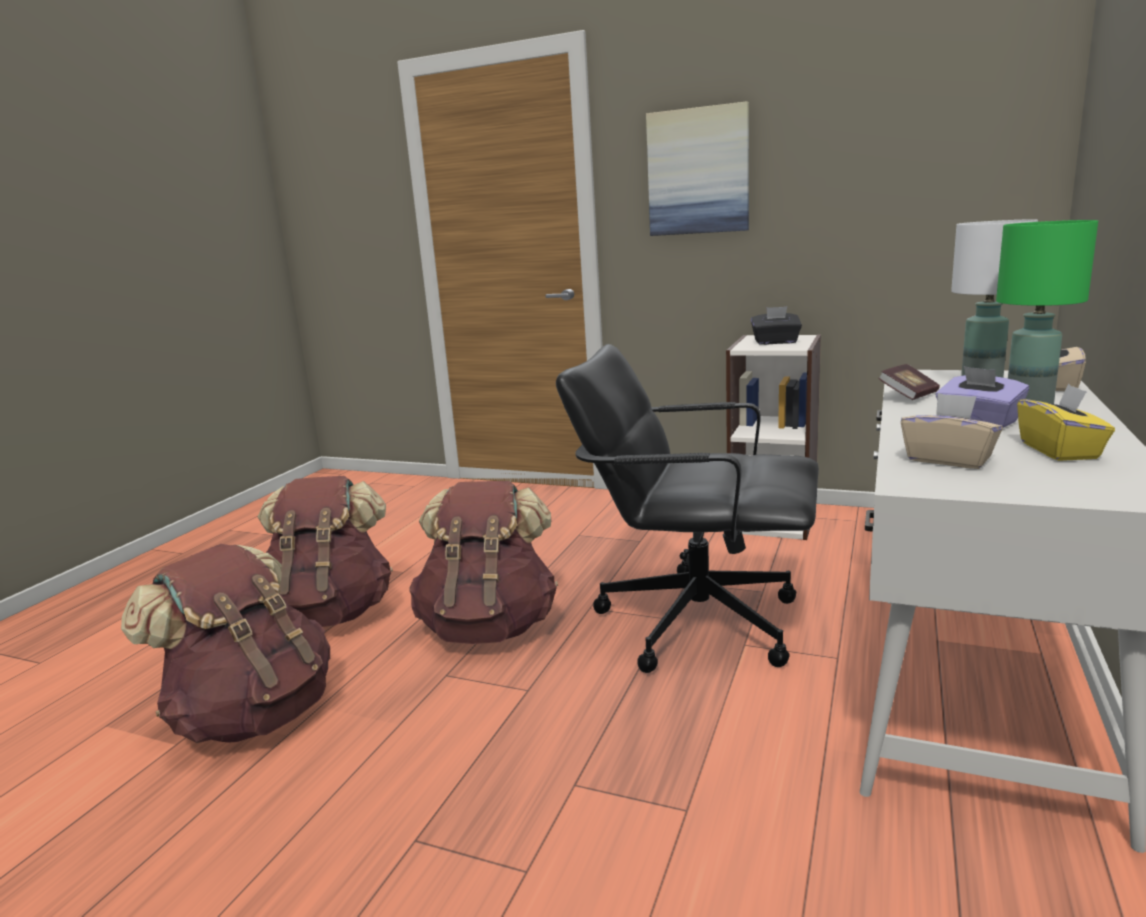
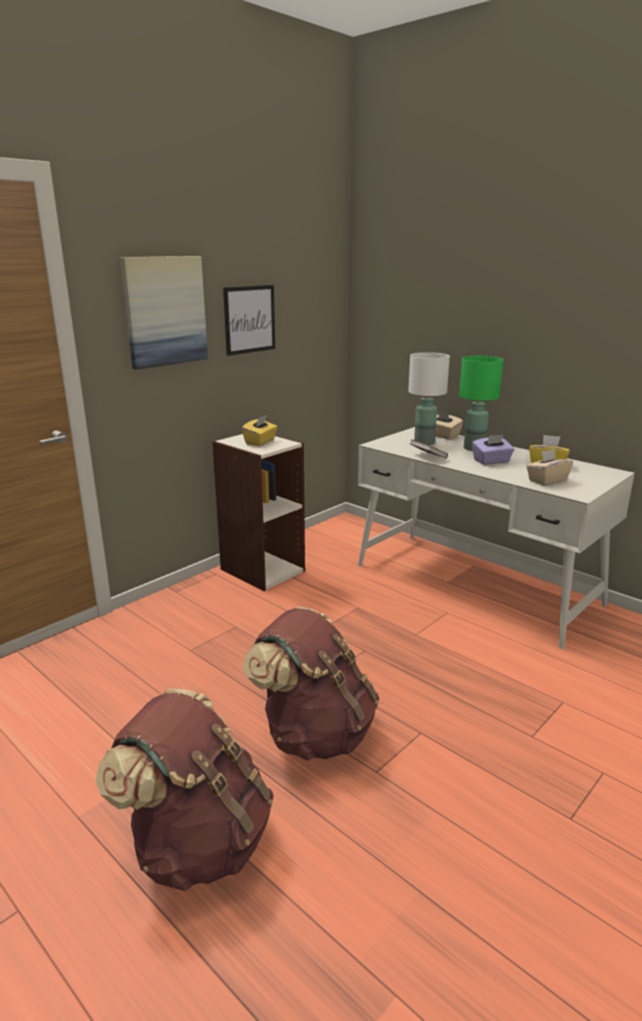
camera: 70 degrees left, 5 degrees up
(253, 714) = (371, 919): brown backpack -> none
(696, 621) = (376, 641): black office chair -> none
(775, 342) = (260, 442): black tissue box -> yellow tissue box
(831, 181) = (249, 319): none -> picture

